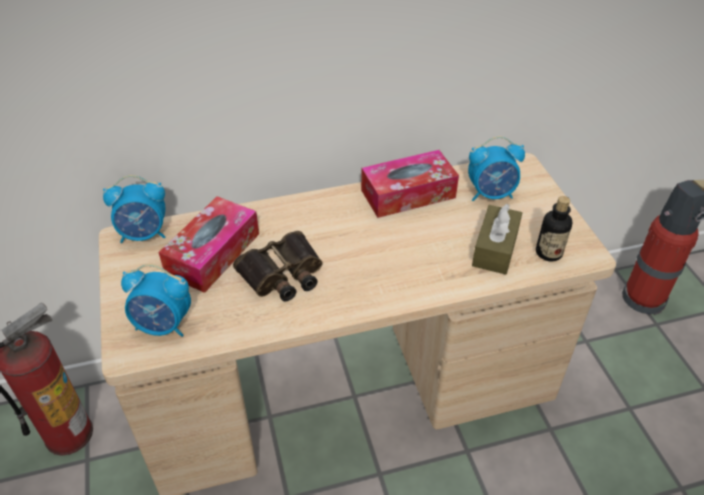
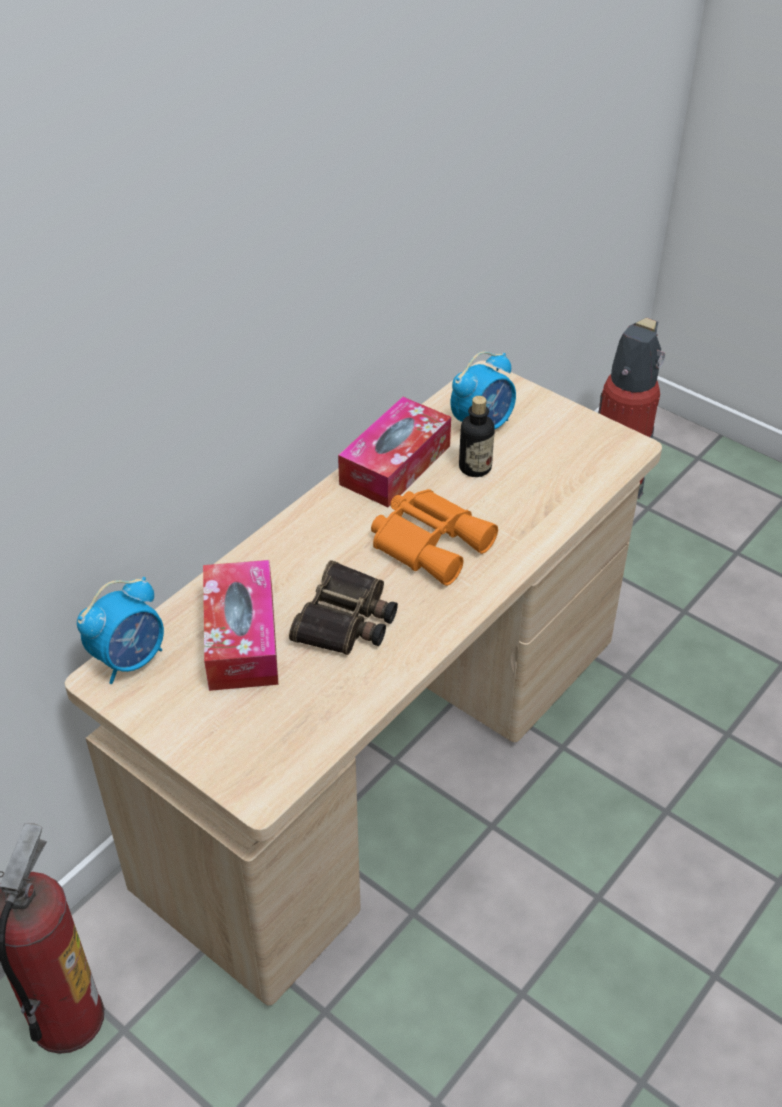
camera: 35 degrees left, 0 degrees up
(164, 325) = (270, 743): alarm clock -> none
(383, 252) = (430, 541): none -> orange binoculars
(495, 249) = (539, 483): brown tissue box -> none
(548, 253) = (592, 462): bottle -> bottle (475, 467)

